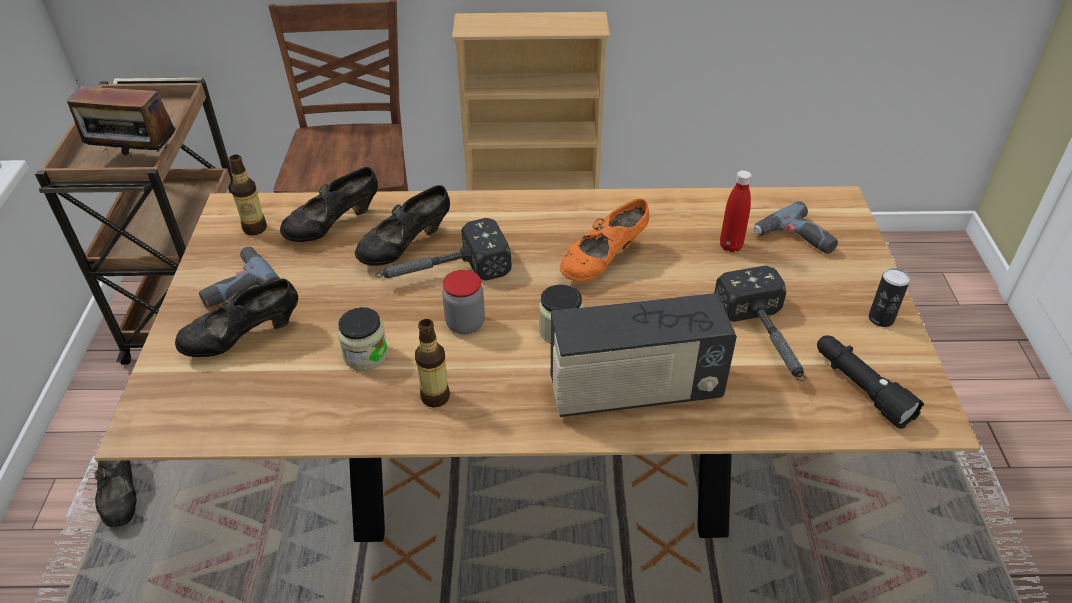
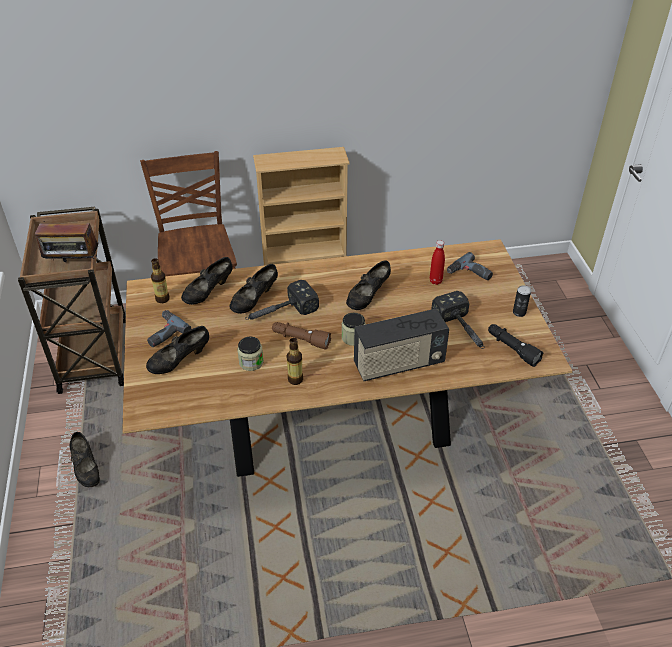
camera: 10 degrees left, 0 degrees up
(465, 324) = (300, 339): jar -> brown flashlight
(603, 262) = (368, 297): orange shoe -> black shoe

